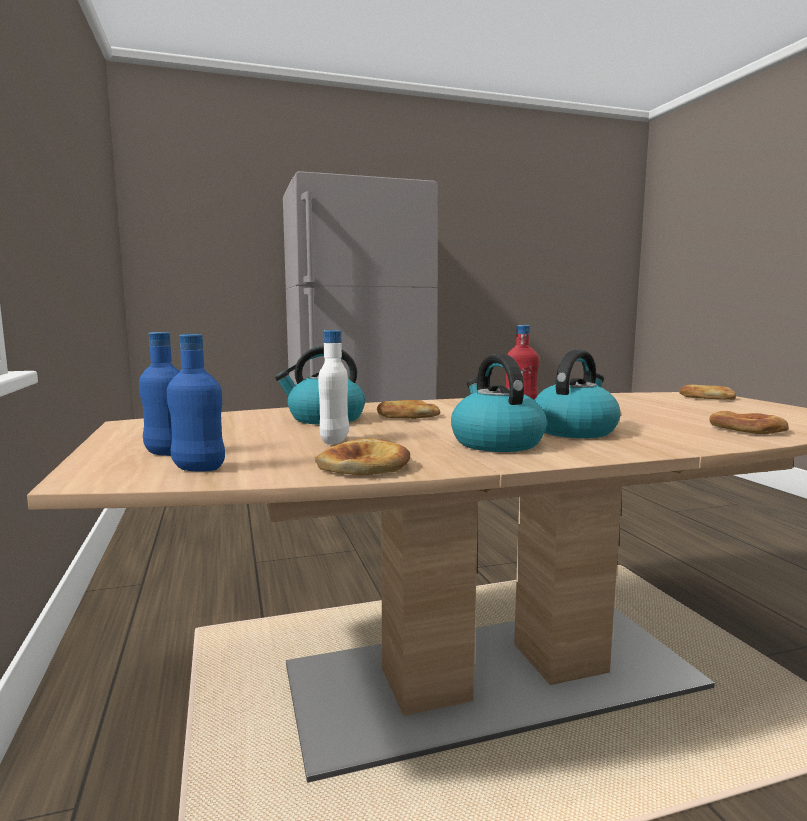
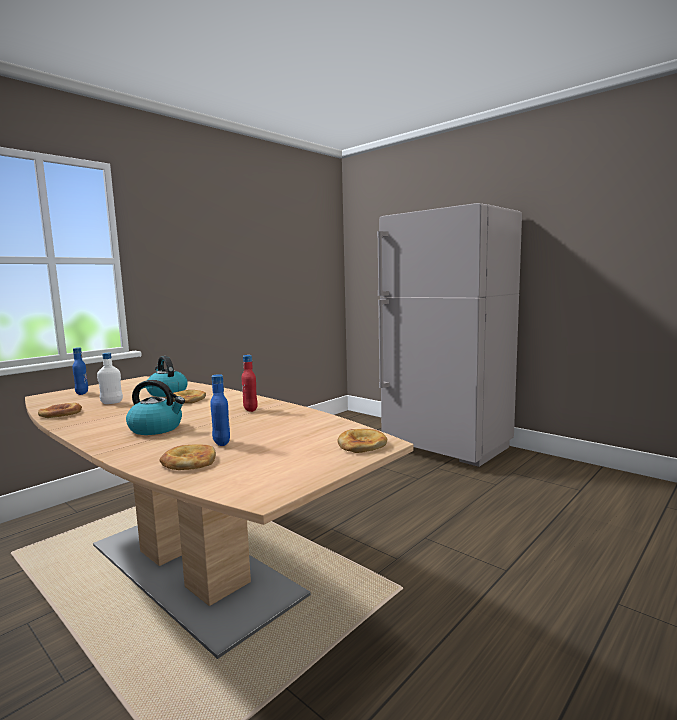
camera: 60 degrees right, 0 degrees up
(198, 468) = (56, 400): blue bottle -> blue bottle (221, 443)
(495, 443) = (114, 421): kettle -> none

